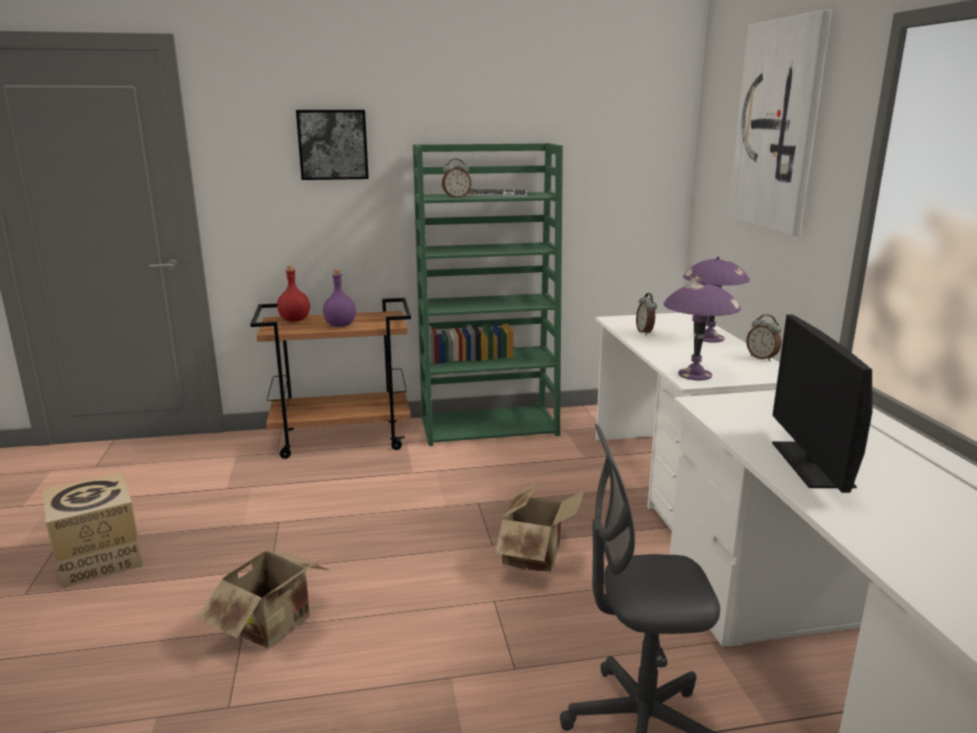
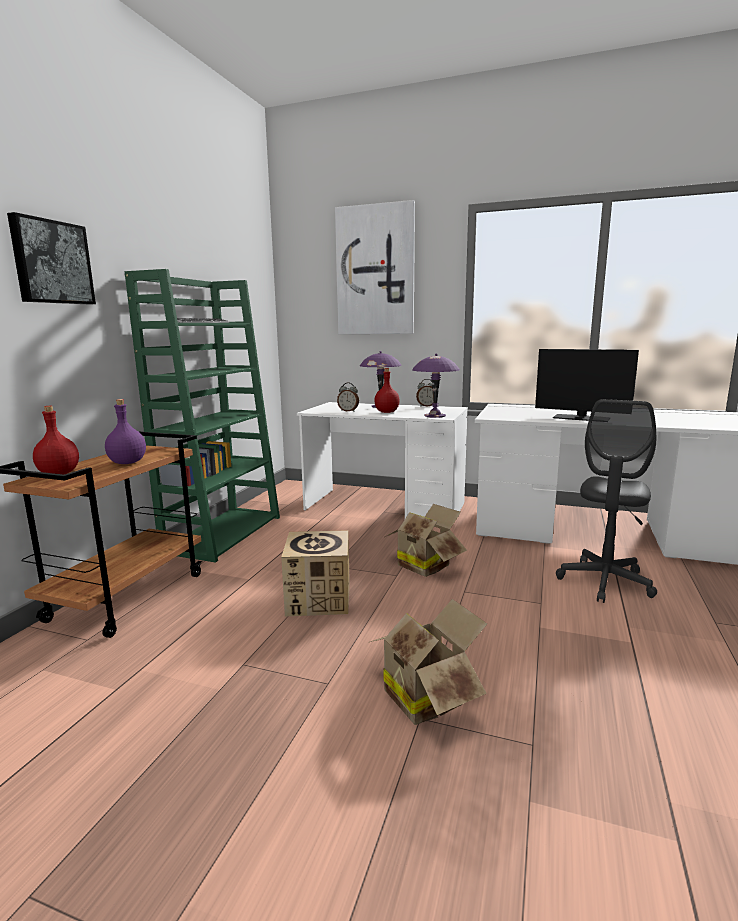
camera: 60 degrees left, 5 degrees down
(99, 559) = (149, 837): cardboard box -> cardboard box (319, 599)
(456, 197) = (189, 322): alarm clock -> none
(673, 348) = (387, 412): none -> red bottle

